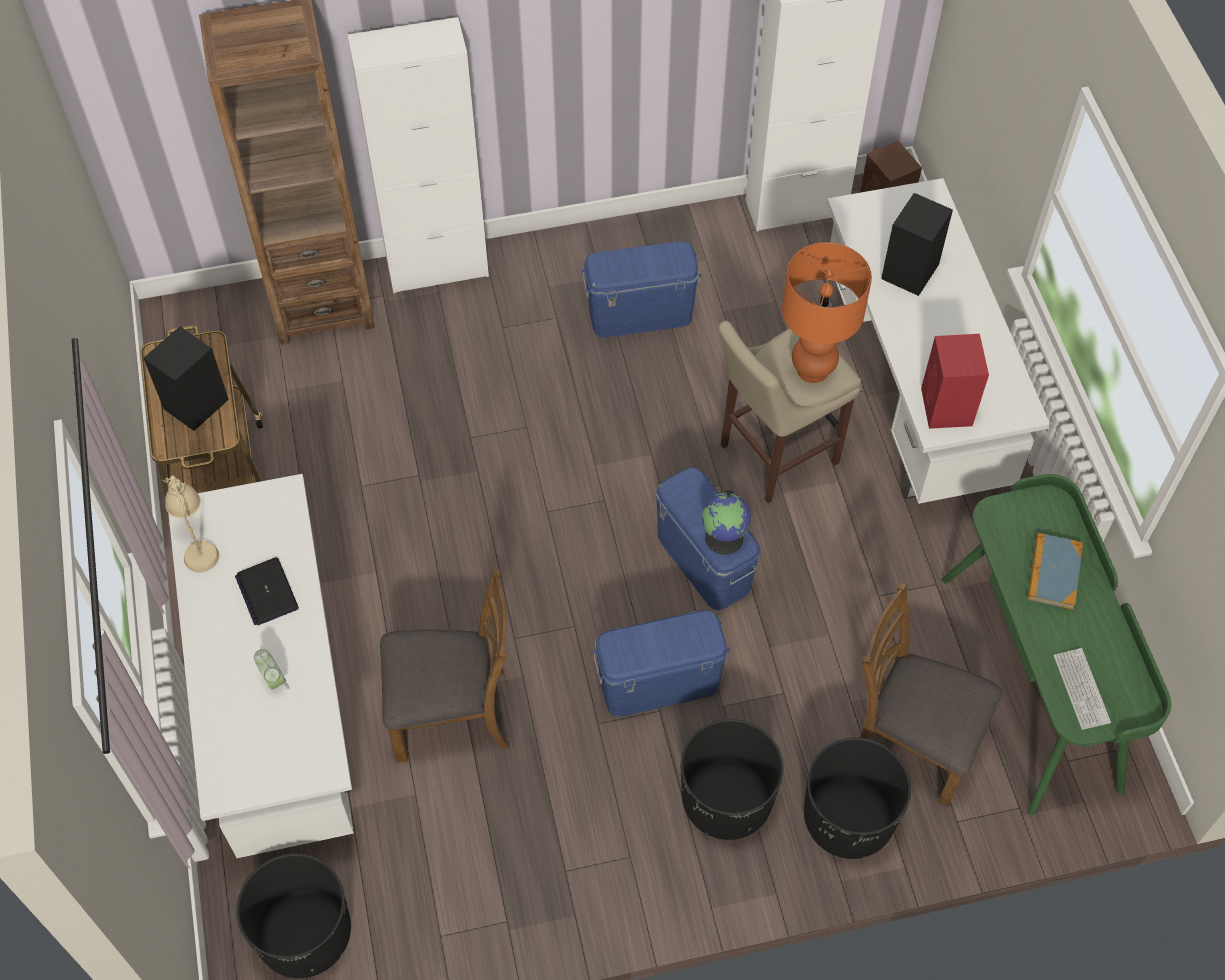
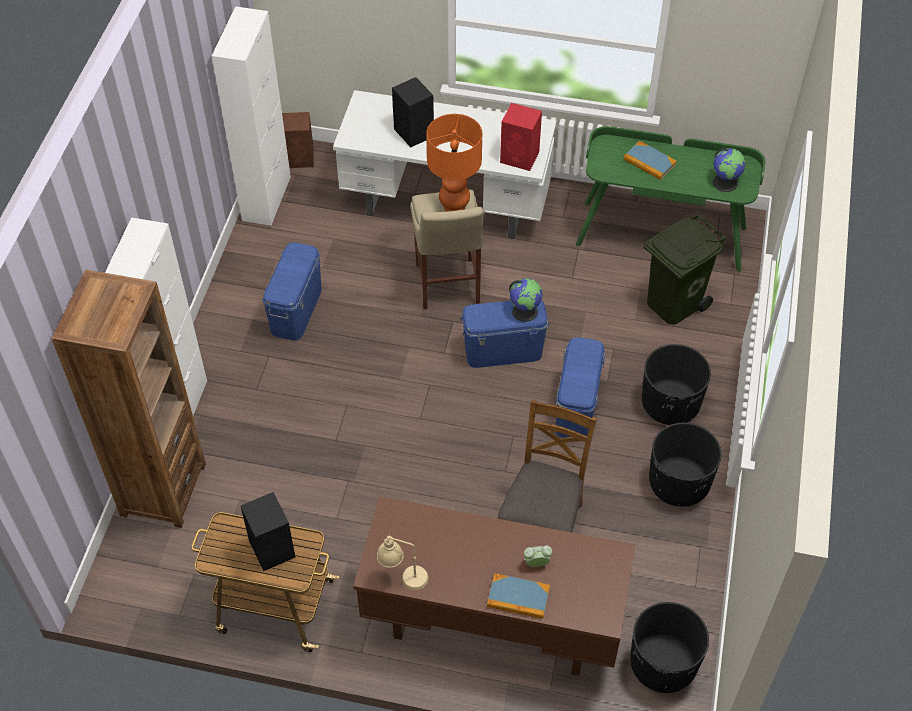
camera: 65 degrees left, 5 degrees down
(216, 678) = (518, 597): none -> book
(267, 592) = (465, 546): laptop -> none
(282, 711) = (491, 625): white desk -> brown desk
(848, 819) = (707, 352): black planter -> black planter (678, 483)
(911, 741) = (673, 303): brown chair -> green trash can
(1081, 689) = (725, 182): keyboard -> globe

